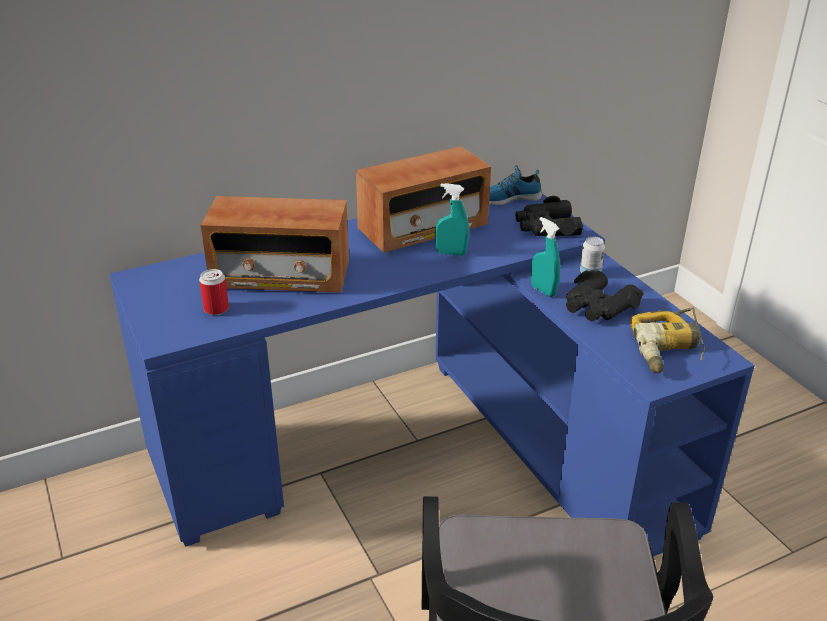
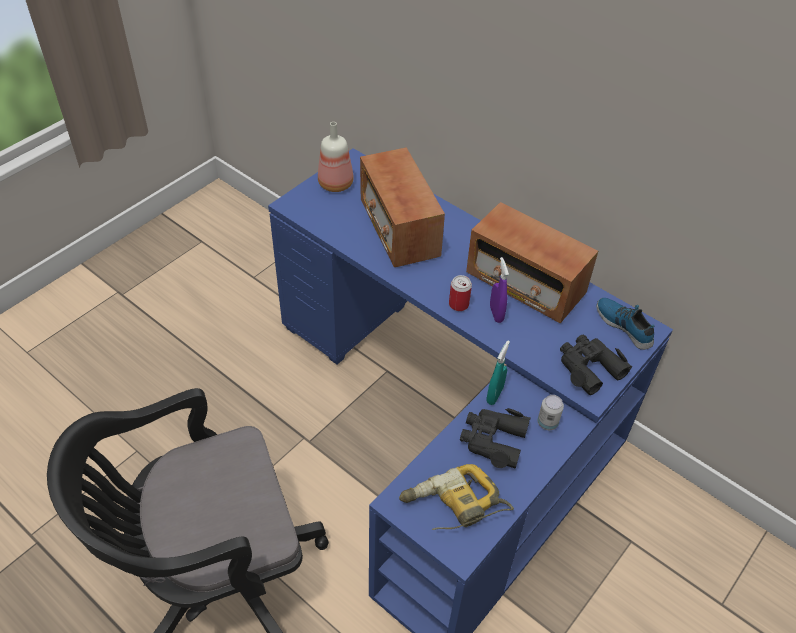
camera: 65 degrees right, 15 degrees up
(161, 299) = (336, 183): none -> bottle
(216, 309) = (339, 213): can -> can (458, 304)
(451, 253) = (496, 314): turquoise spray bottle -> purple spray bottle

